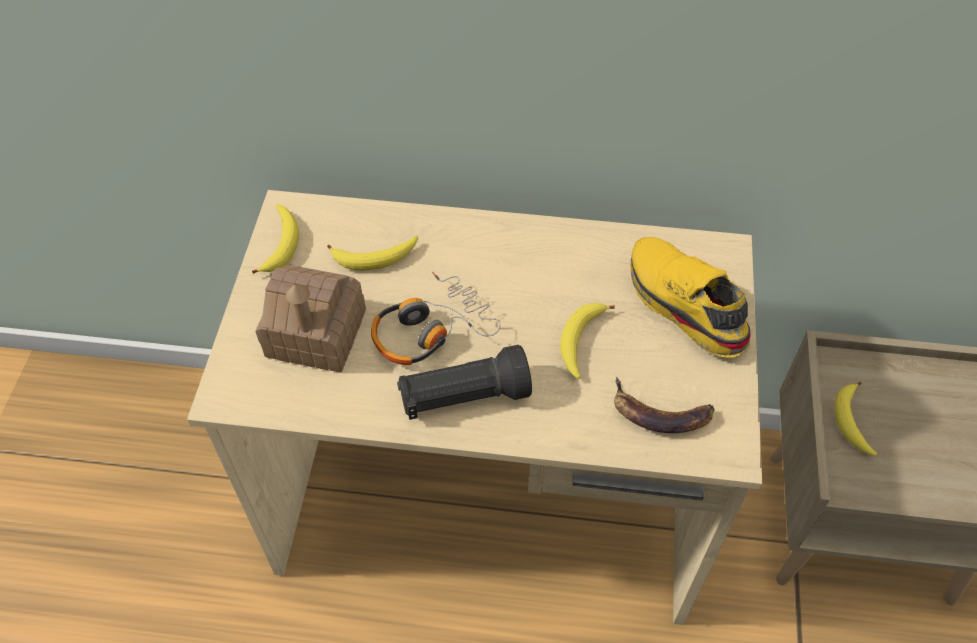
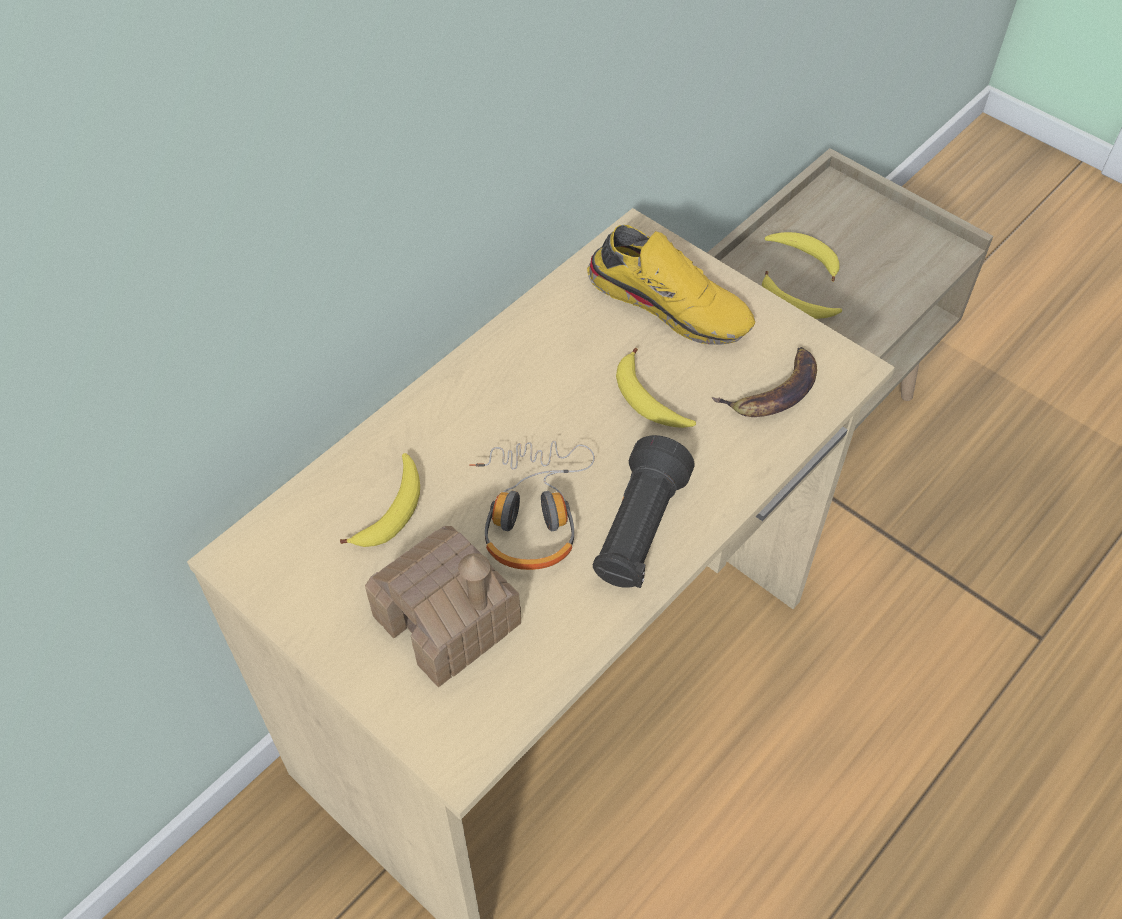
camera: 55 degrees left, 0 degrees up
(281, 244) = (287, 590): banana -> banana (804, 257)
(682, 306) = (671, 303): yellow shoe -> yellow shoe turned 150 degrees counterclockwise

